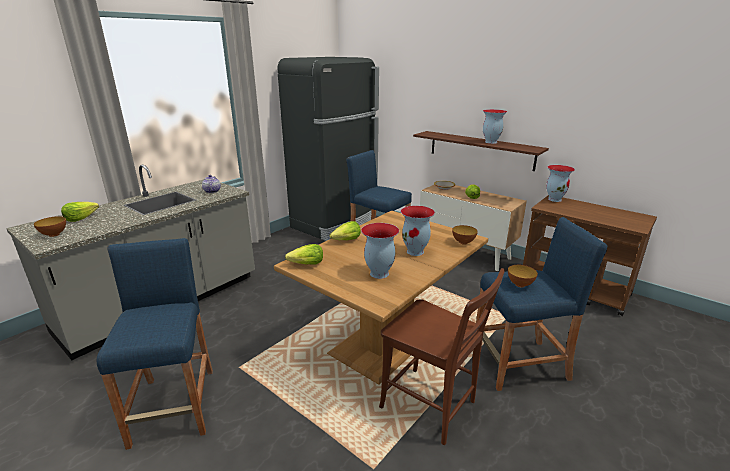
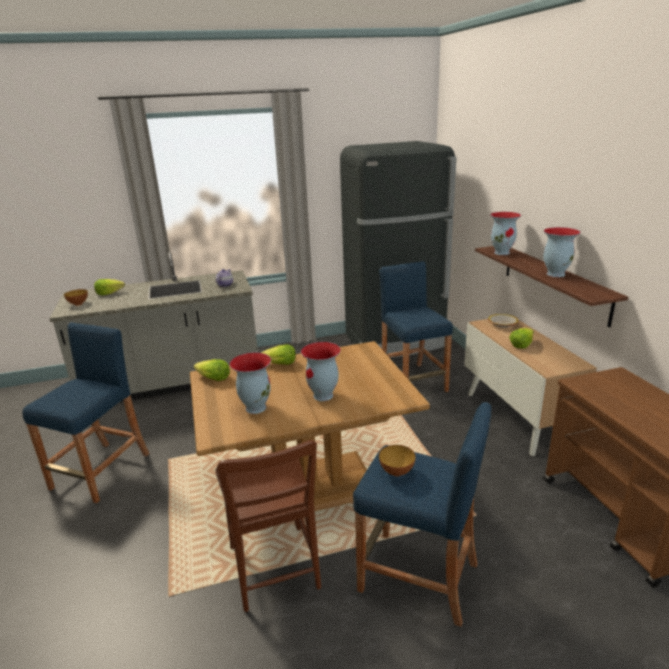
camera: 35 degrees right, 0 degrees up
(463, 242) = (390, 400): bowl -> none
(554, 199) = (617, 376): vase -> vase (502, 252)

